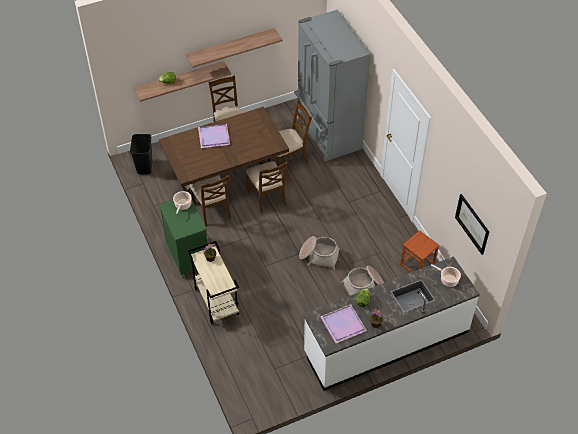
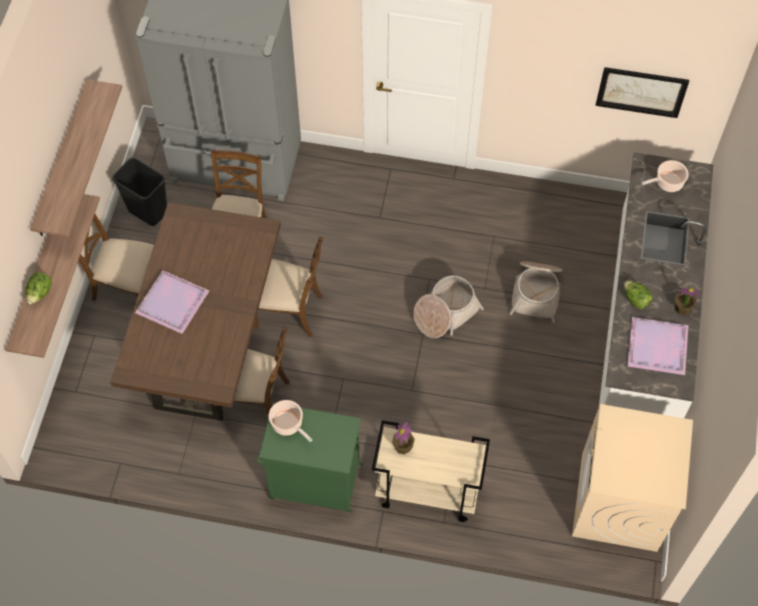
camera: 55 degrees left, 10 degrees up
(144, 167) = (88, 442): black trash can -> black trash can (147, 211)
(272, 385) = (619, 502): none -> beige washing machine
(417, 265) = (547, 209): brown stool -> none

